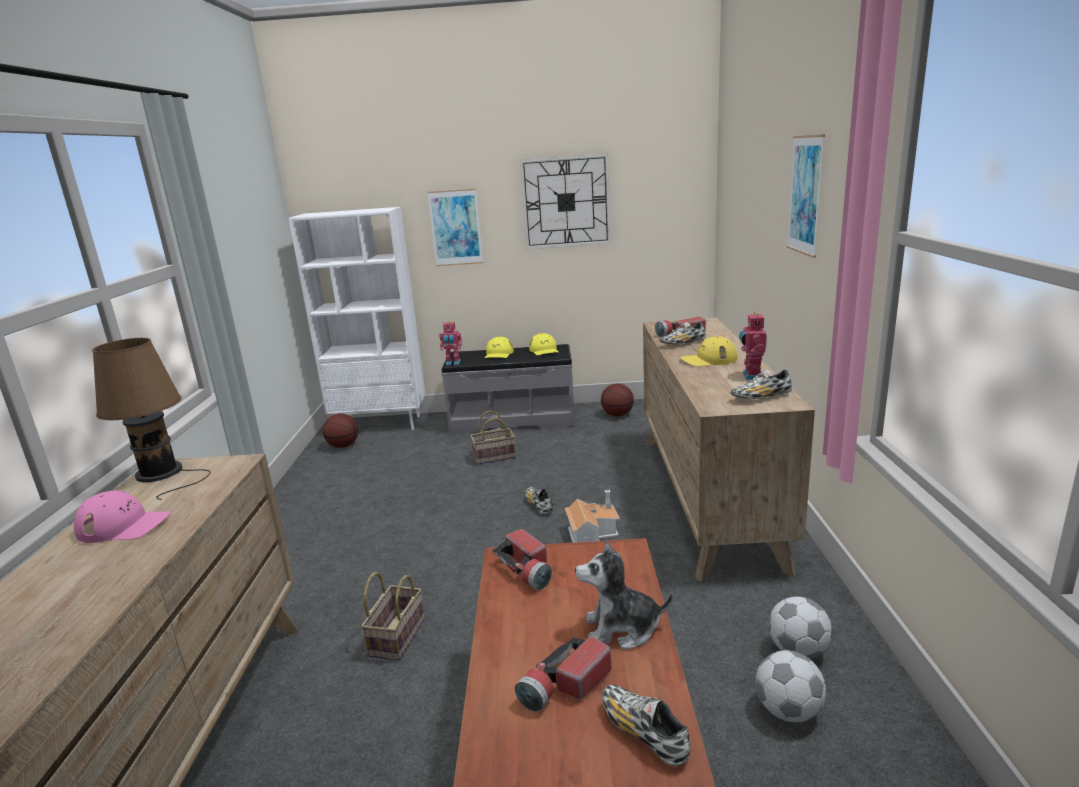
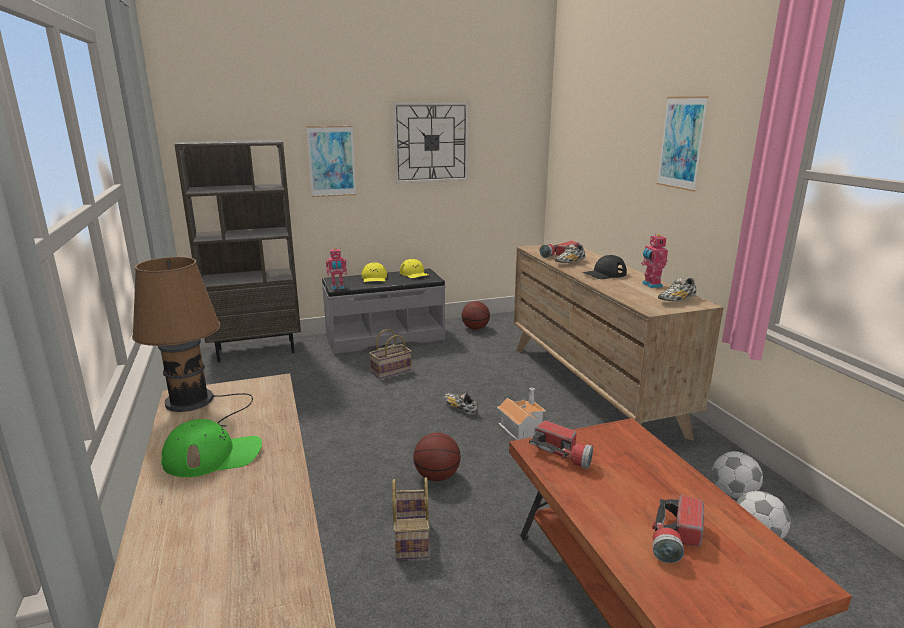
camera: 20 degrees left, 0 degrees up
(124, 526) = (213, 455): pink cap -> green cap
(343, 446) = (230, 373): basketball -> basketball (437, 476)
(381, 424) = (257, 350): white bookcase -> brown bookcase
(621, 629) = (677, 489): plush toy -> none
(643, 733) = (763, 562): shoe -> none
(708, 360) = (604, 274): yellow cap -> black cap

